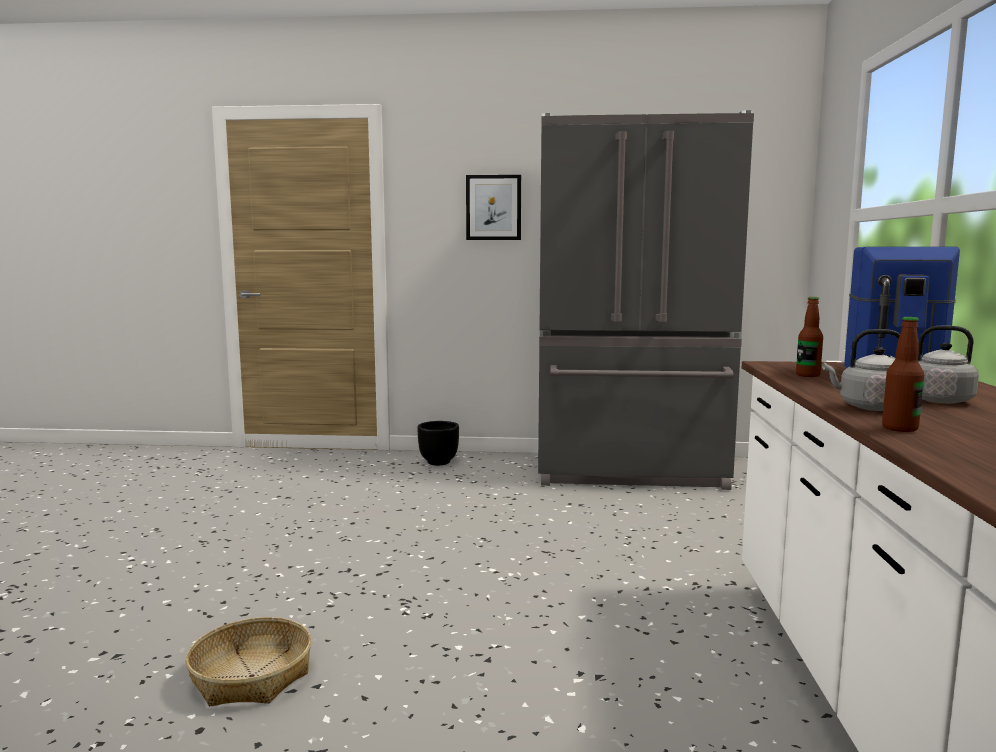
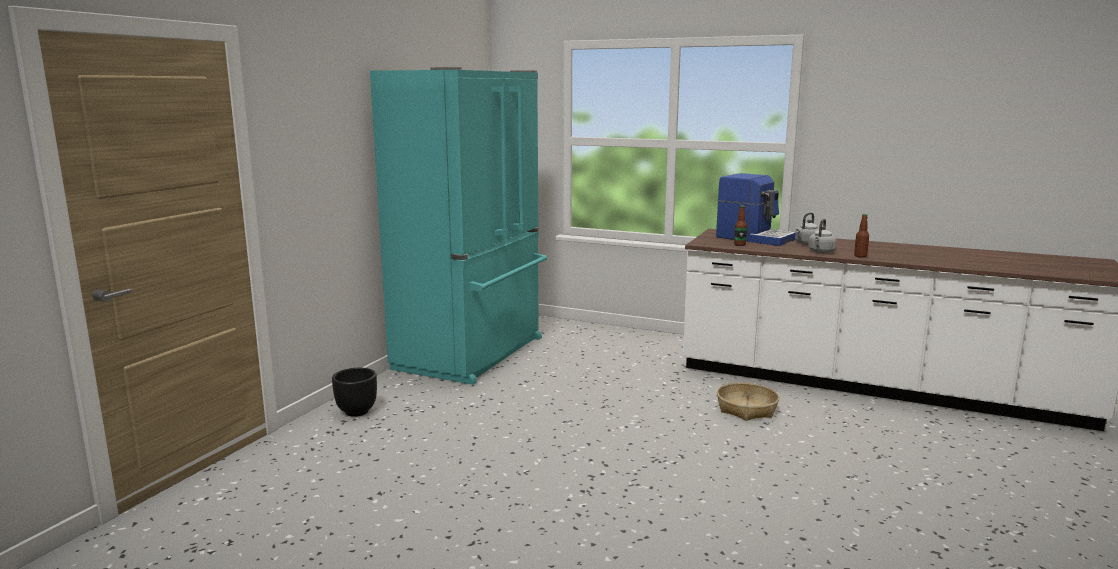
camera: 70 degrees left, 5 degrees up
(251, 677) = (744, 520): basket -> basket (747, 409)
(493, 207) = (338, 143): picture -> none
(630, 472) = (473, 354): grey fridge -> turquoise fridge

